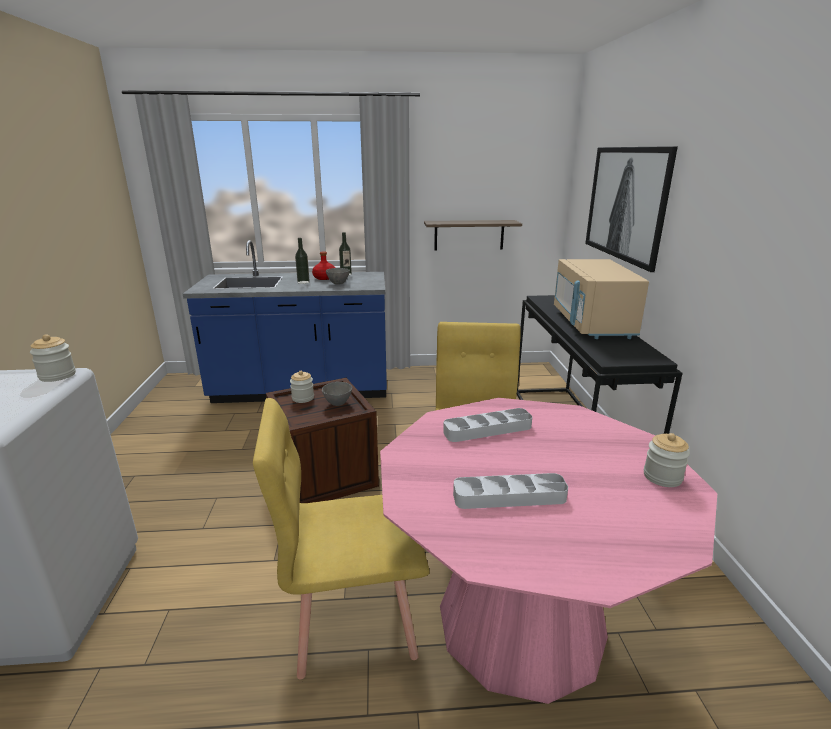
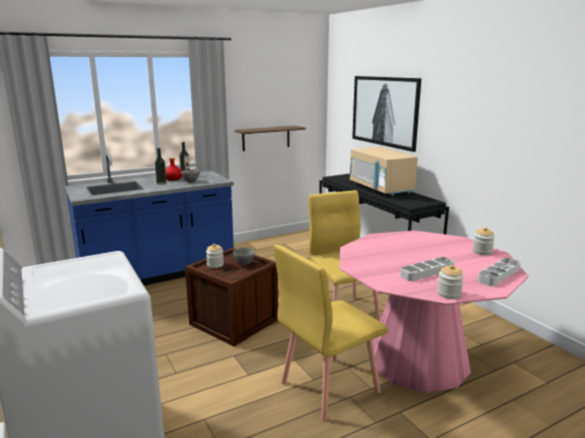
camera: 25 degrees left, 5 degrees down
(57, 375) = (109, 257): jar -> jar (449, 294)
(487, 429) = (382, 248): grey tray -> grey tray (499, 275)

